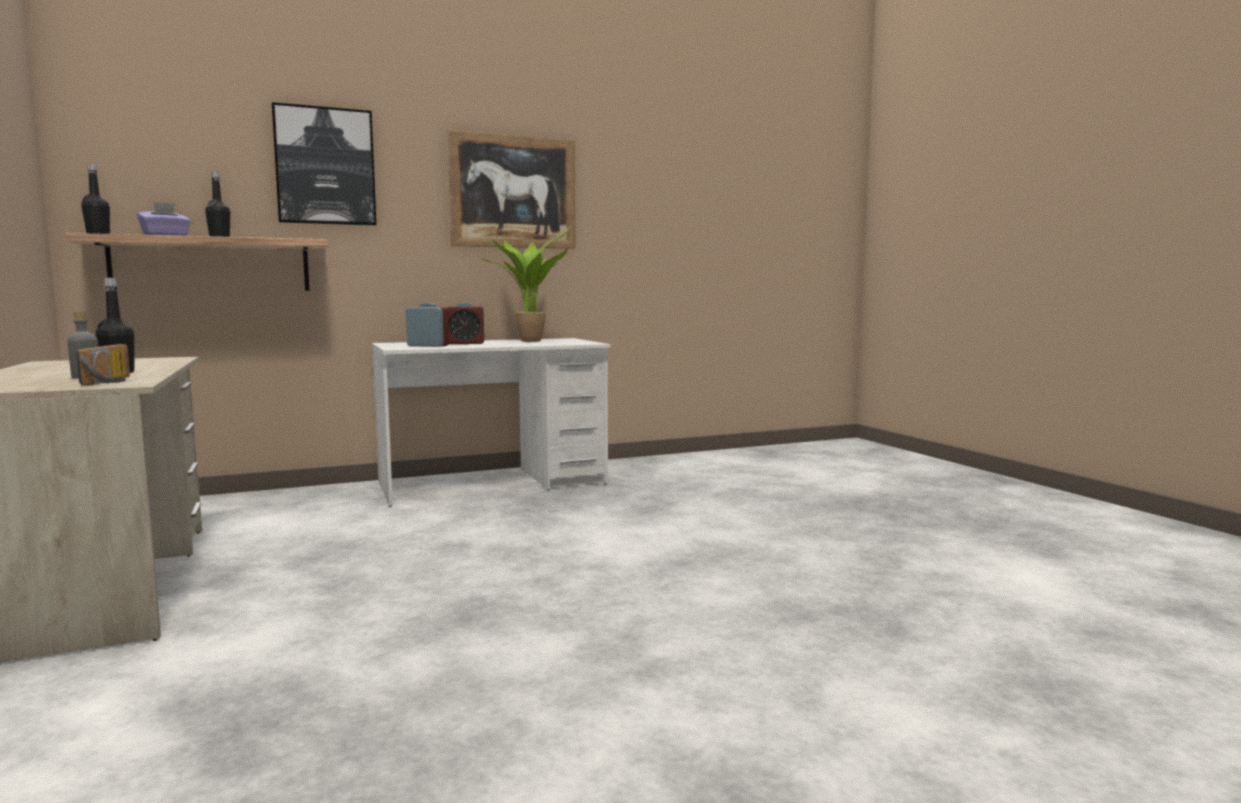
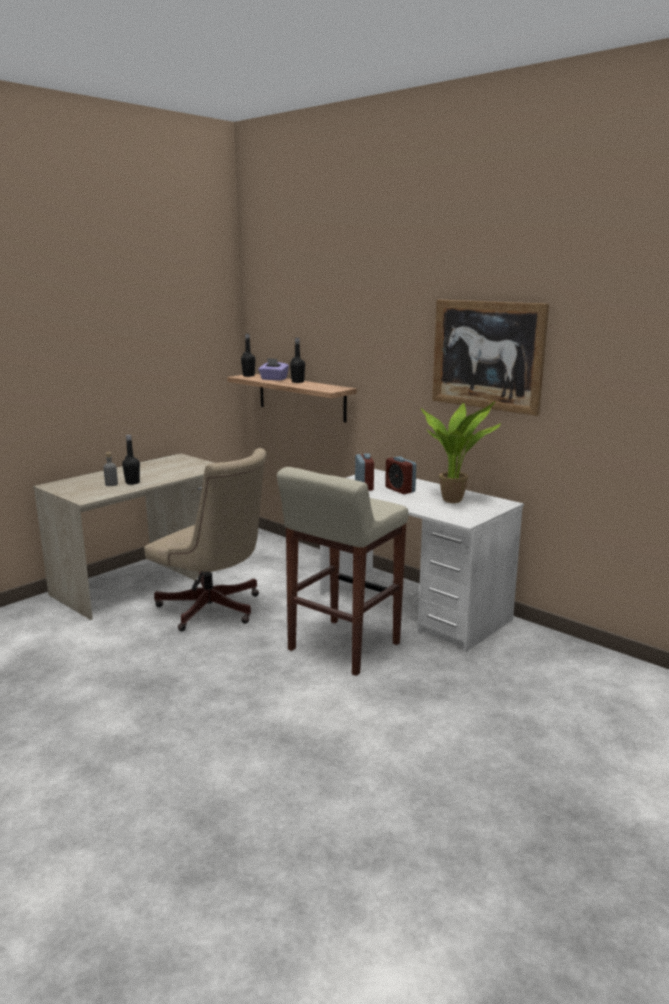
camera: 65 degrees right, 10 degrees up
(113, 381) = (96, 493): radio -> none
(319, 556) = (214, 610): none -> beige office chair
(325, 166) = (359, 331): picture -> none
(530, 517) = (342, 647): none -> beige stool

